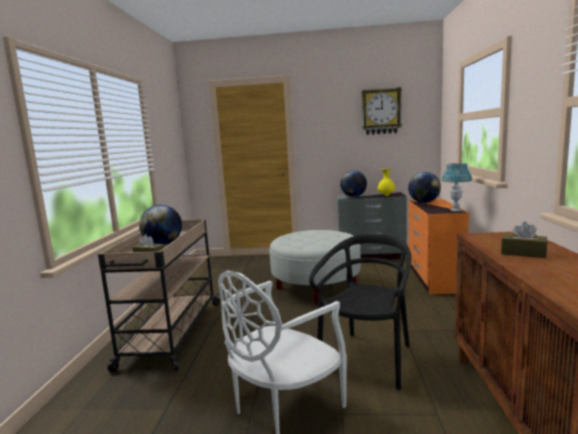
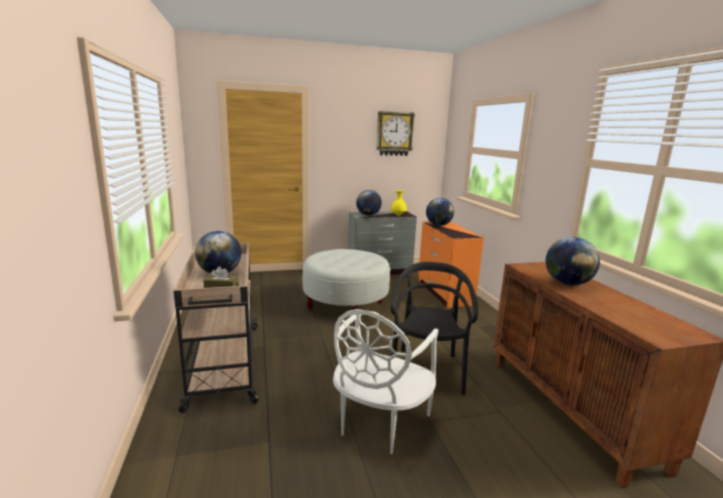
camera: 20 degrees left, 5 degrees up
(455, 210) = (472, 235): blue table lamp -> none
(523, 253) = (567, 283): brown tissue box -> globe

